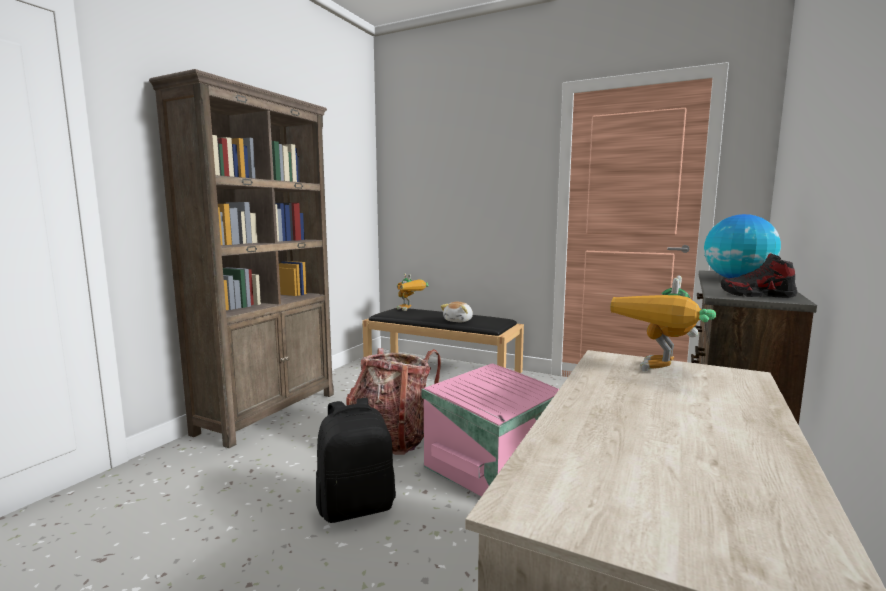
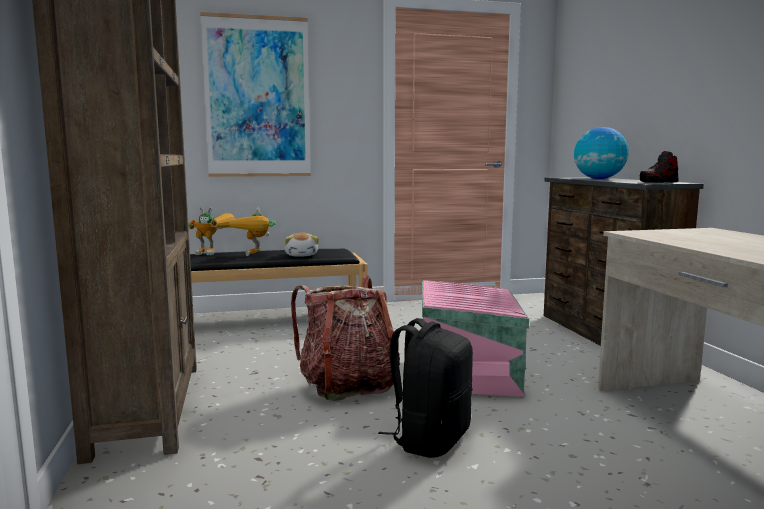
camera: 40 degrees left, 0 degrees up
(452, 187) = (257, 97): none -> picture
(662, 374) = (684, 234): toy robot -> toy robot (256, 255)

